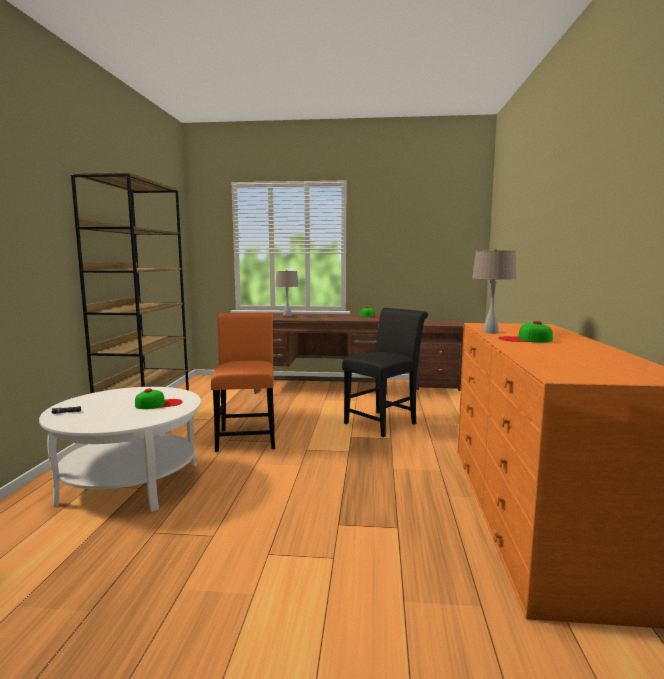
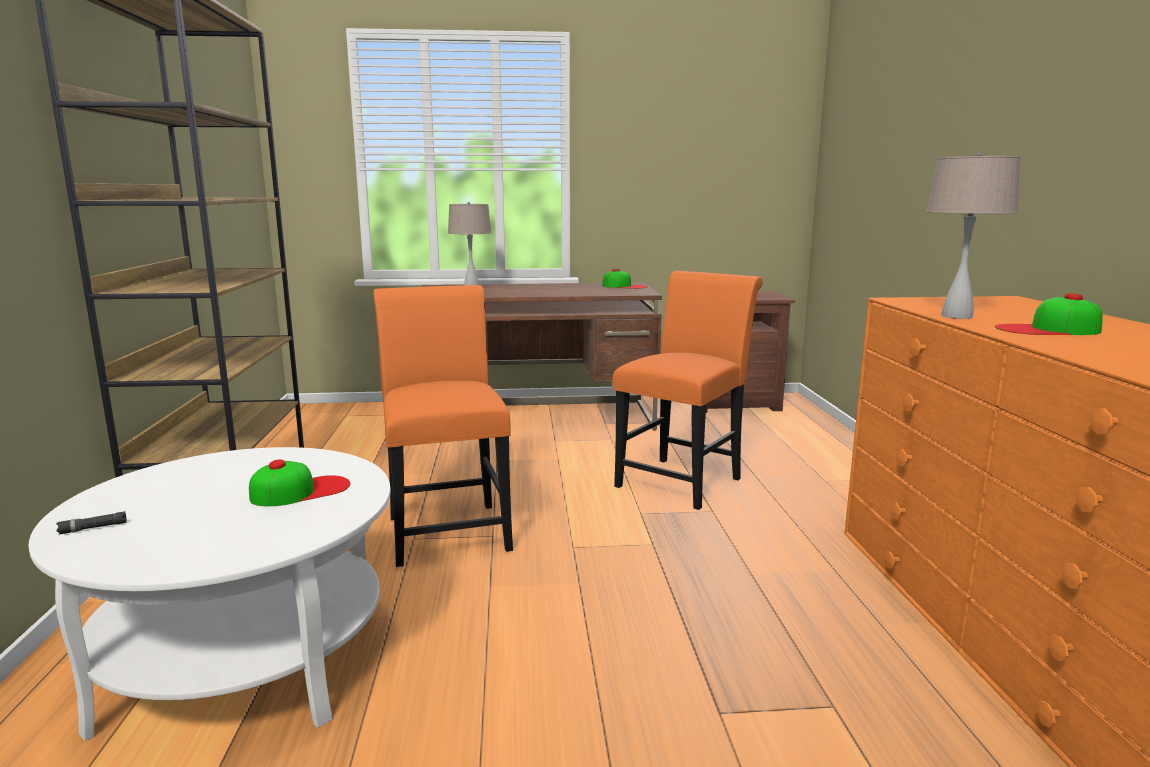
camera: 10 degrees left, 5 degrees up
(384, 422) = (683, 480): black chair -> orange chair

